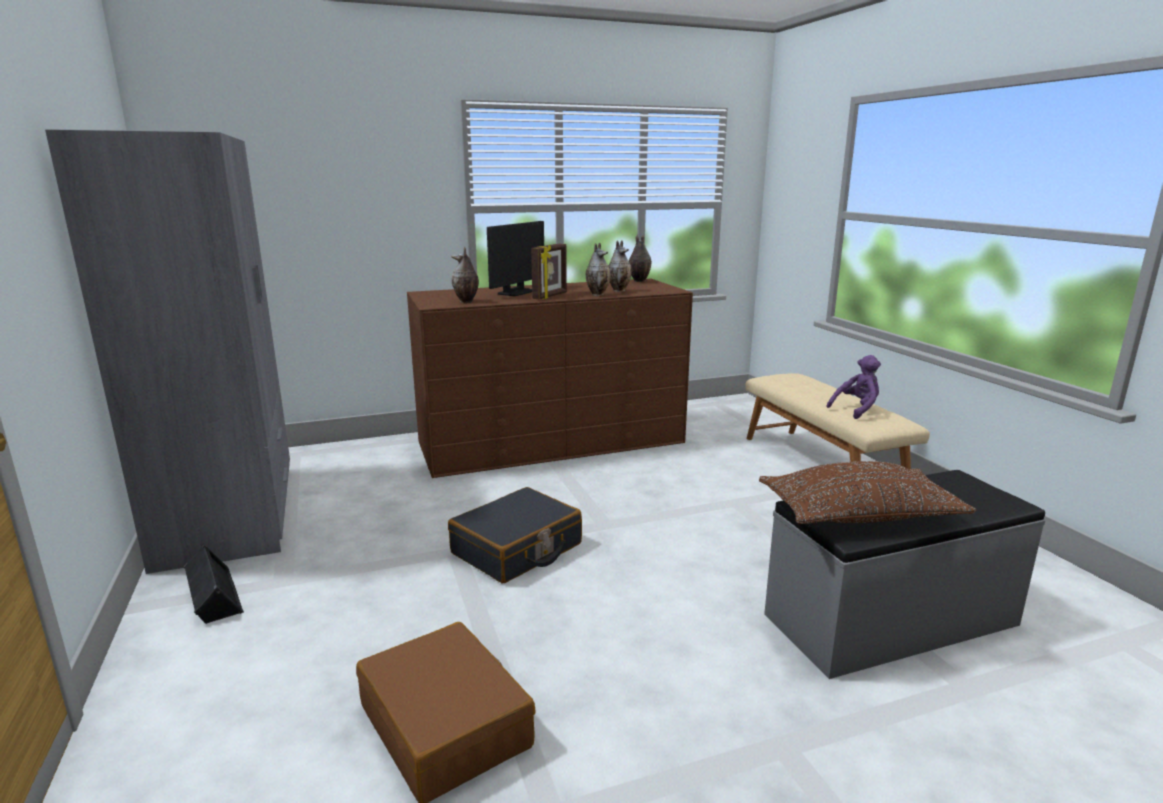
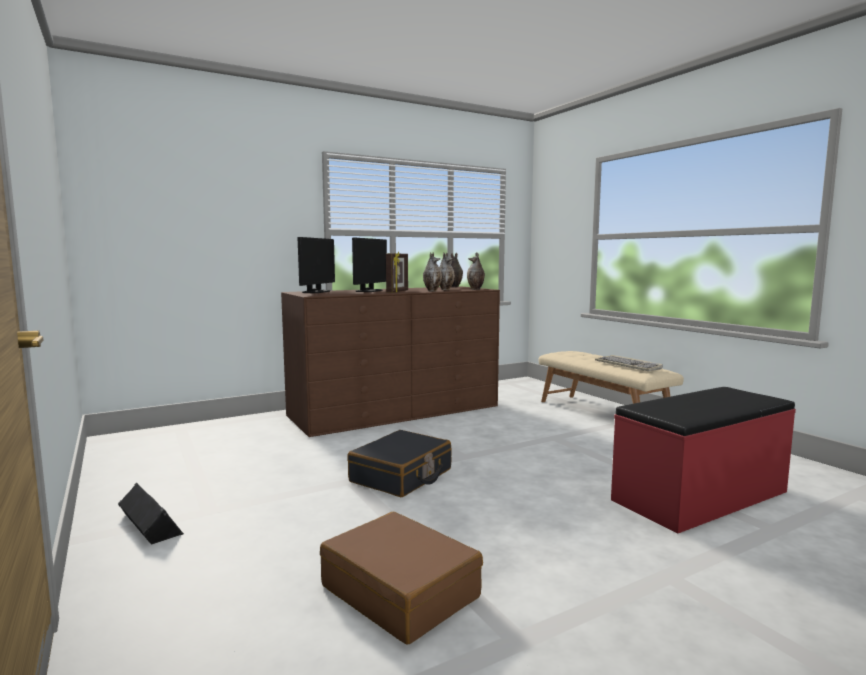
camera: 10 degrees left, 10 degrees down
(231, 513) = (140, 469): grey wardrobe -> none
(448, 293) = (316, 292): none -> monitor
(466, 302) = (336, 294): vase -> vase (476, 289)
(856, 409) = (629, 365): purple plush toy -> keyboard
(859, 515) = (678, 409): brown pillow -> none
(891, 621) = (701, 496): grey bench -> red bench

